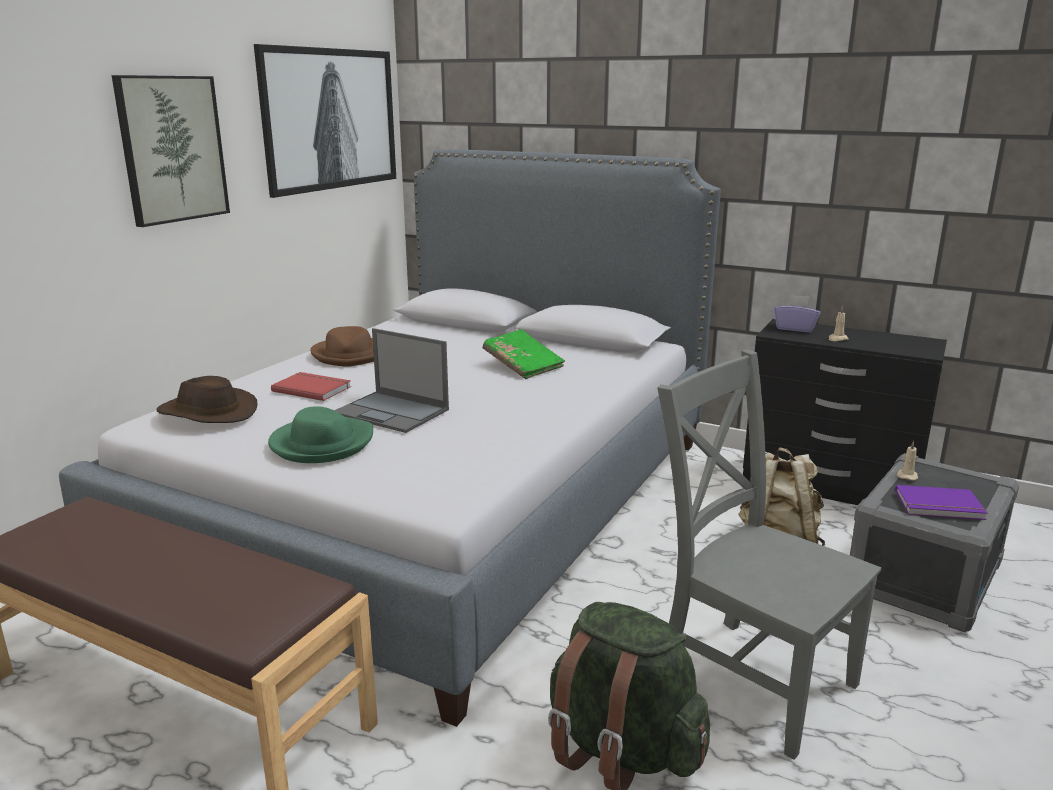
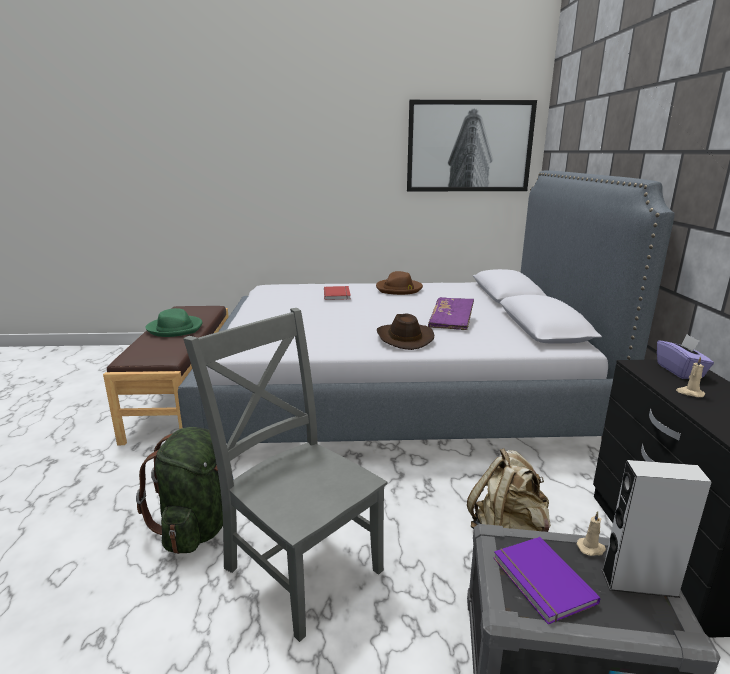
camera: 60 degrees right, 0 degrees up
(172, 149) = (342, 158): picture -> none
(207, 413) = (285, 289): brown hat -> brown hat (403, 338)
(321, 444) = (276, 313): green hat -> green hat (175, 328)
(392, 412) = (331, 314): laptop -> none
(523, 366) = (451, 322): green book -> purple book
(749, 678) = (300, 564): grey chair -> grey chair turned 60 degrees counterclockwise
(949, 475) = (639, 583): none -> grey speaker

